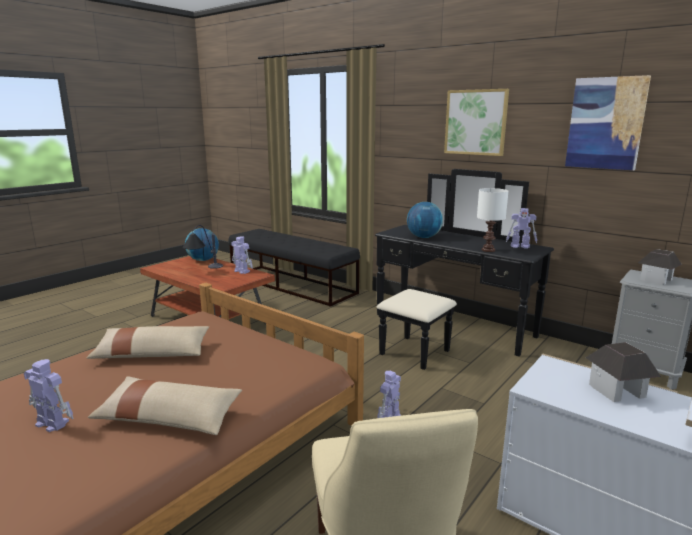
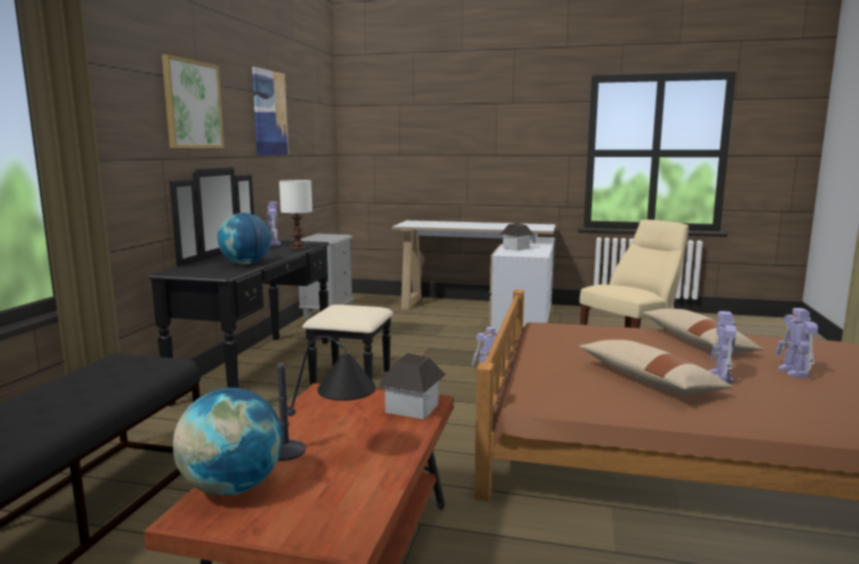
camera: 115 degrees left, 5 degrees down
(241, 271) = (309, 412): toy robot -> toy robot (721, 377)
(656, 279) = (323, 237): toy house -> toy house (412, 408)

